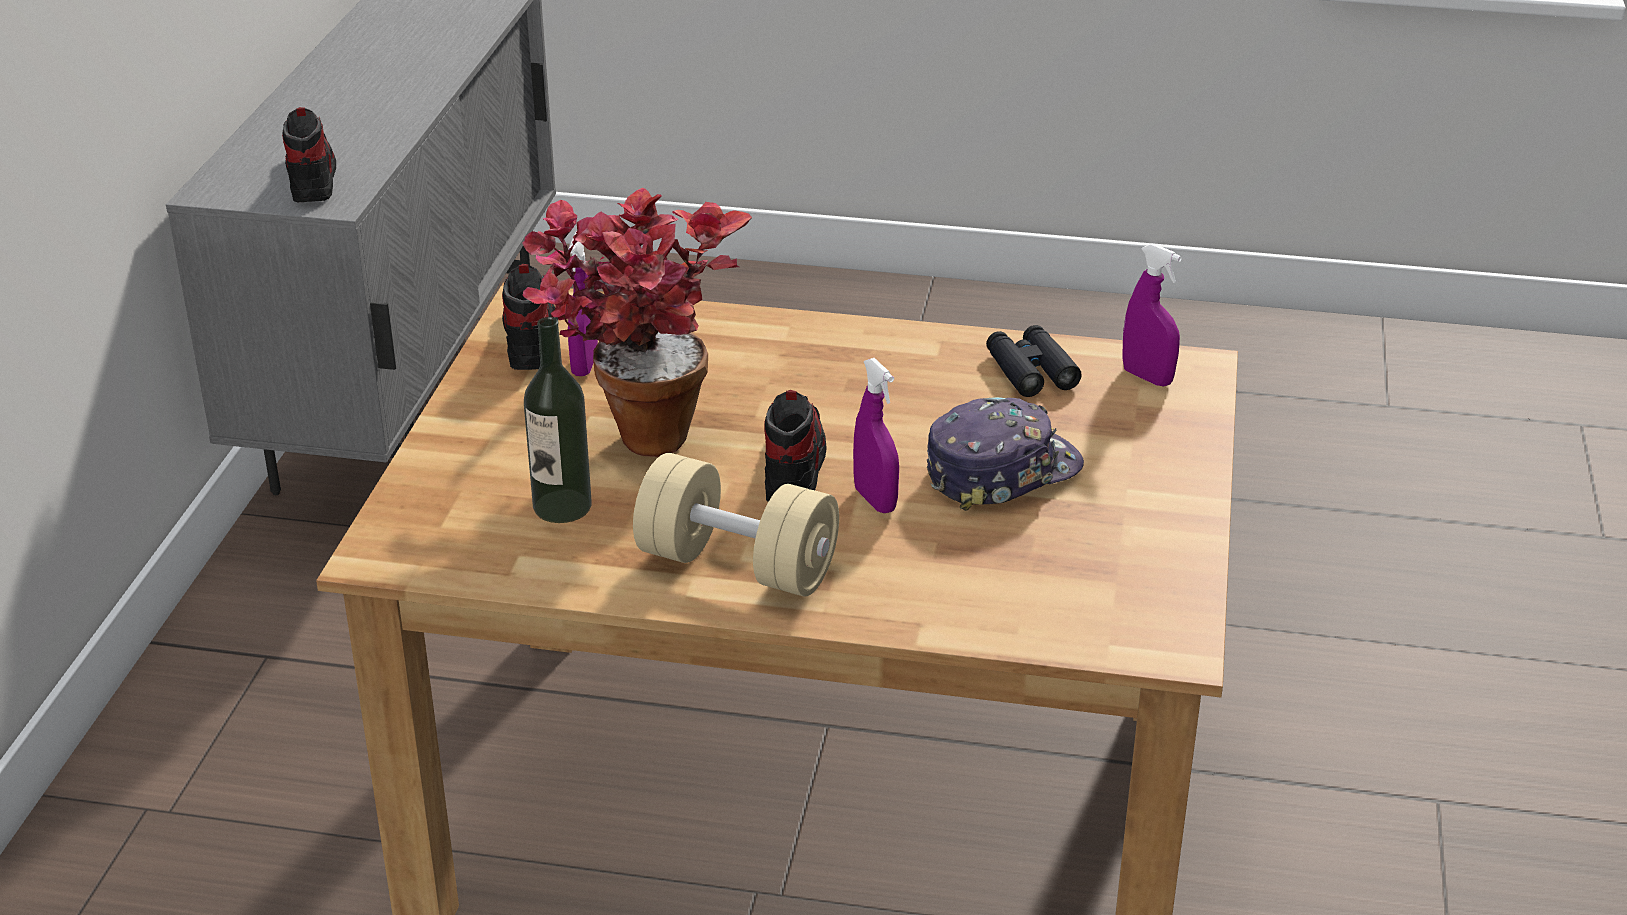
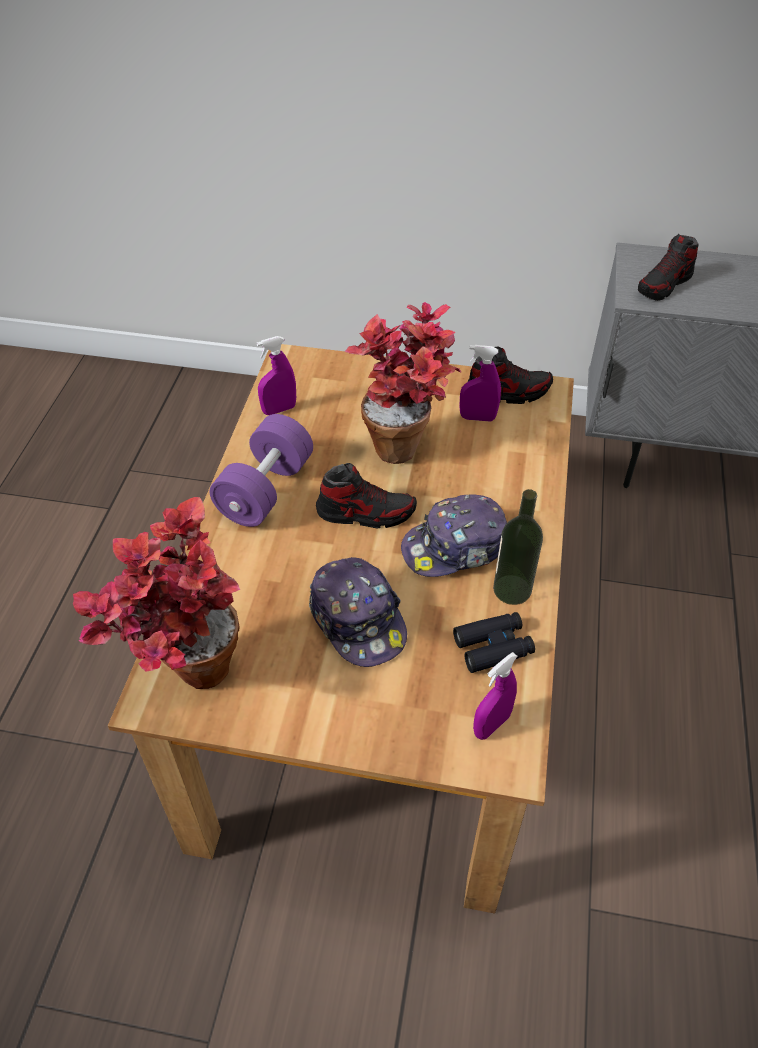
camera: 90 degrees right, 15 degrees up
(310, 177) = (664, 285): shoe -> shoe turned 150 degrees clockwise
(562, 506) = (327, 418): bottle -> bottle (512, 589)
(737, 565) = (265, 490): beige dumbbell -> purple dumbbell
(861, 393) = (455, 547): none -> cap
(875, 500) = (327, 552): purple spray bottle -> purple spray bottle (279, 409)
(1122, 619) = (185, 675): none -> potted plant

